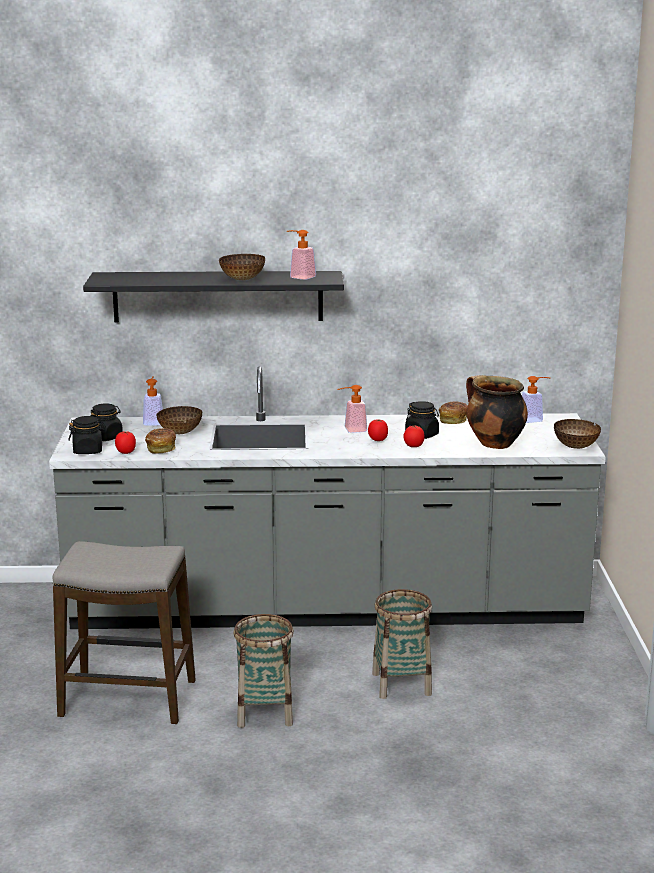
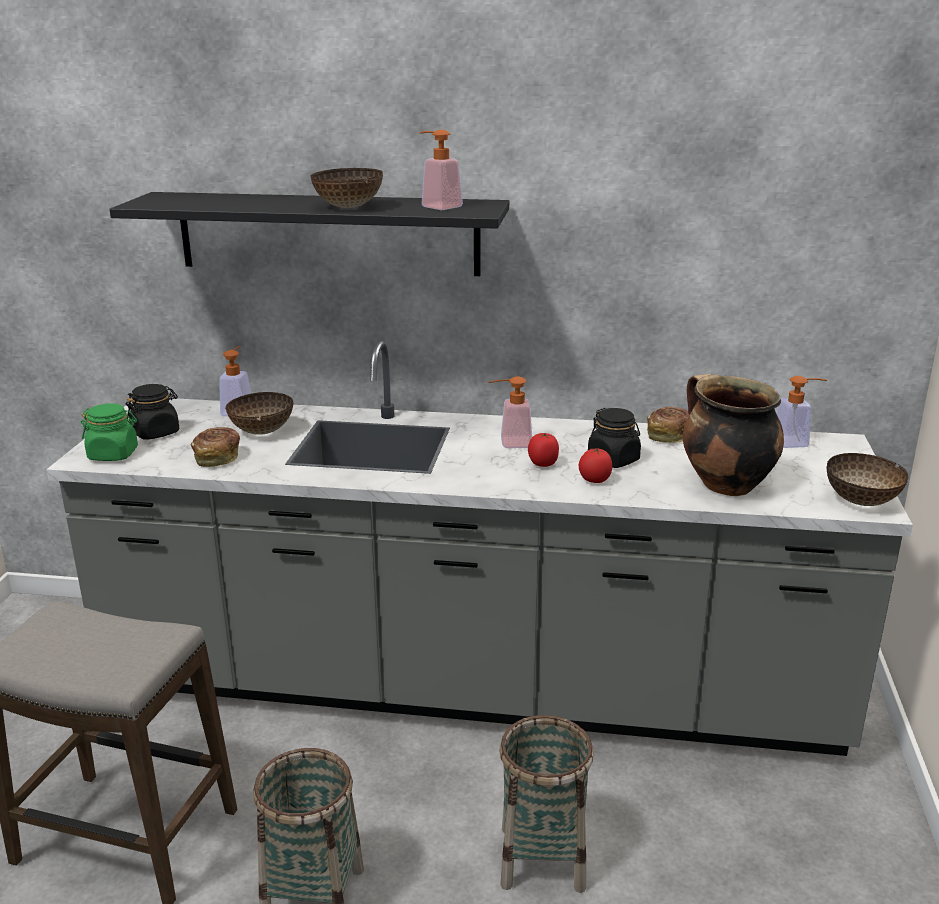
camera: 10 degrees right, 5 degrees up
(88, 451) = (113, 454): black jar -> green jar
(126, 452) = (164, 461): tomato -> none

